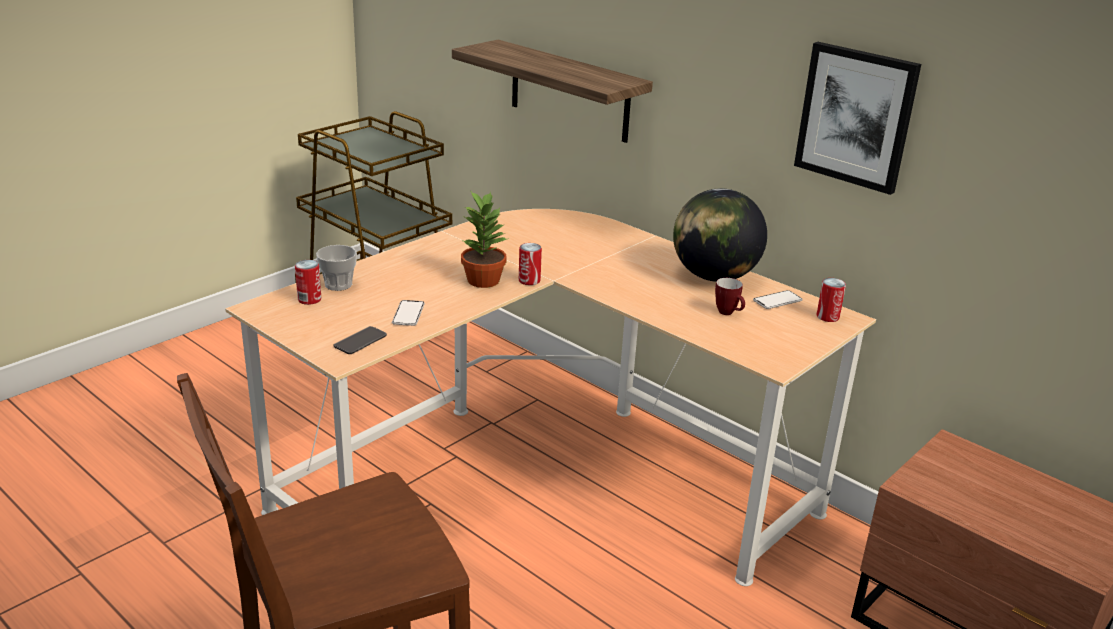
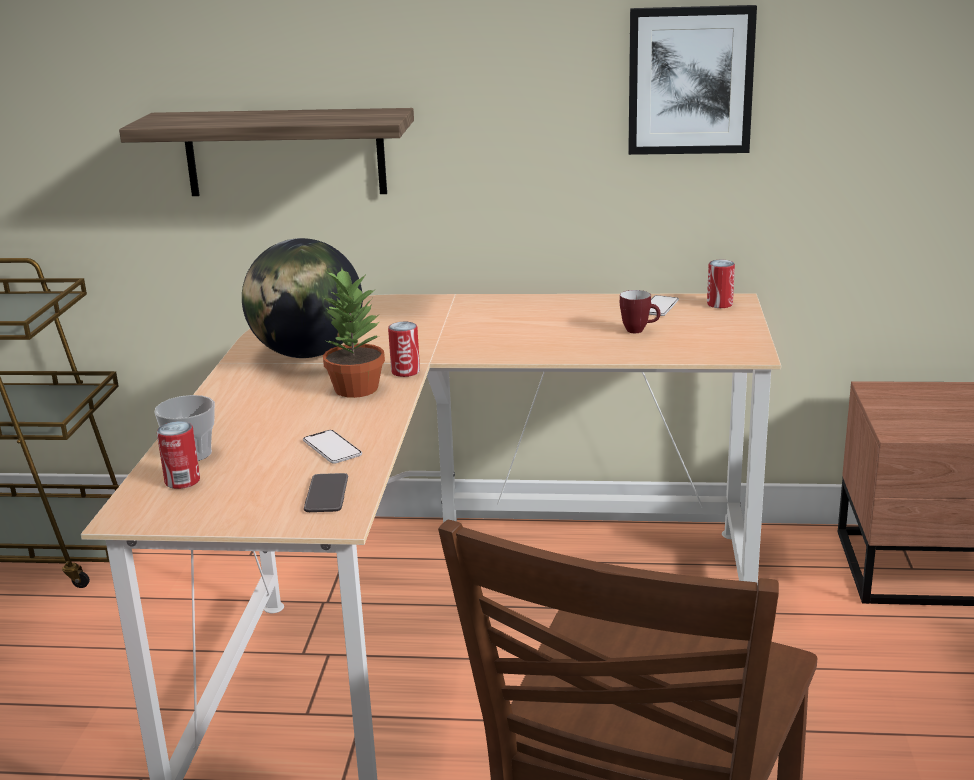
camera: 35 degrees left, 5 degrees down
(714, 277) = (572, 308): globe -> globe (308, 354)

